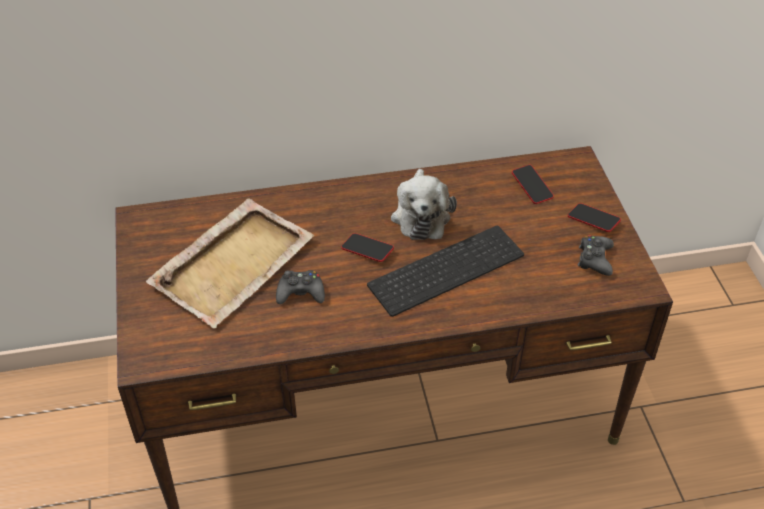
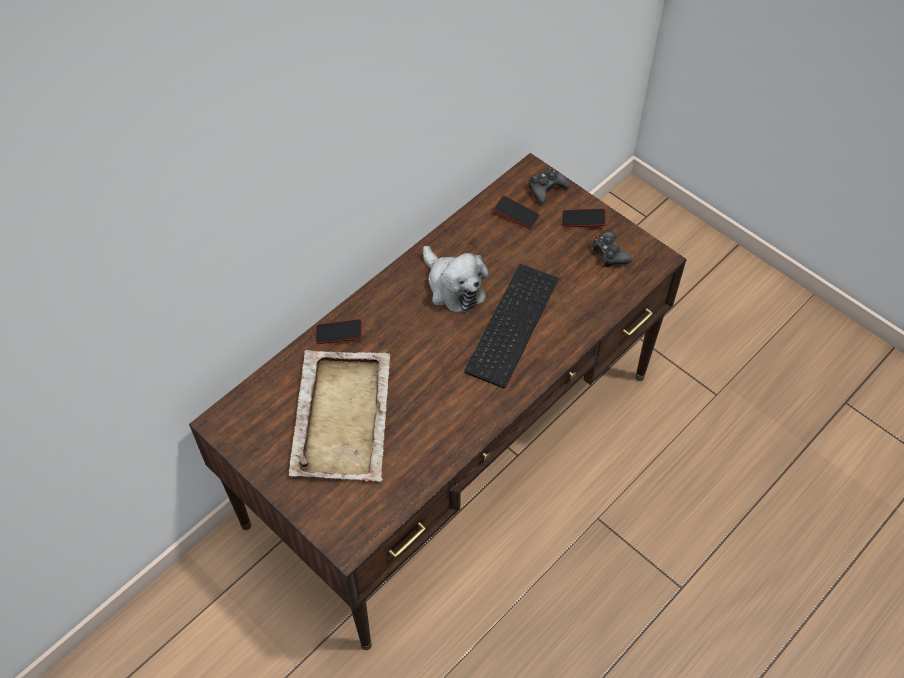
camera: 35 degrees left, 10 degrees up
(300, 292) = (419, 409): black game controller -> black game controller (546, 188)
(367, 250) = (438, 342): phone -> phone (339, 333)

